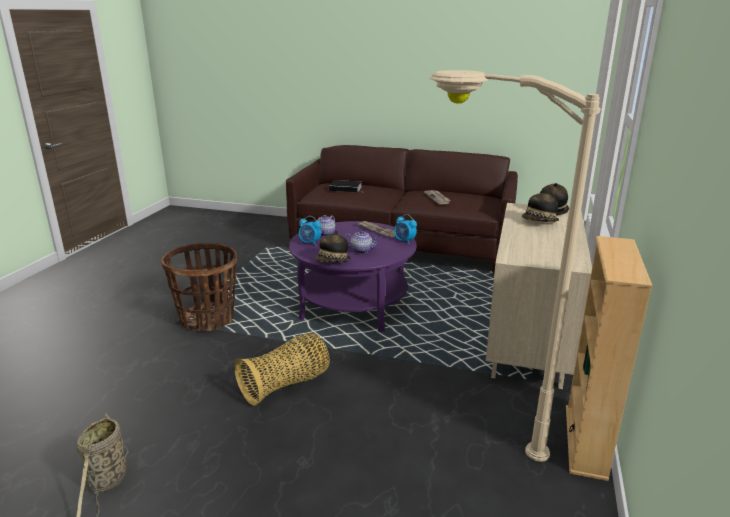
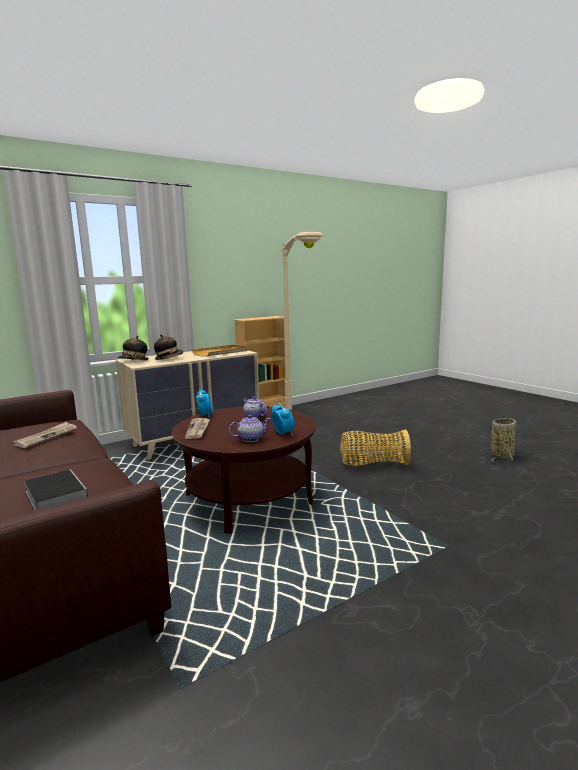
camera: 140 degrees left, 10 degrees down
(207, 319) = (407, 538): basket -> none
(332, 262) = (295, 415): hat -> none
(353, 305) = (248, 498): purple coffee table -> brown coffee table
(536, 249) = (221, 352): none -> beige tray

